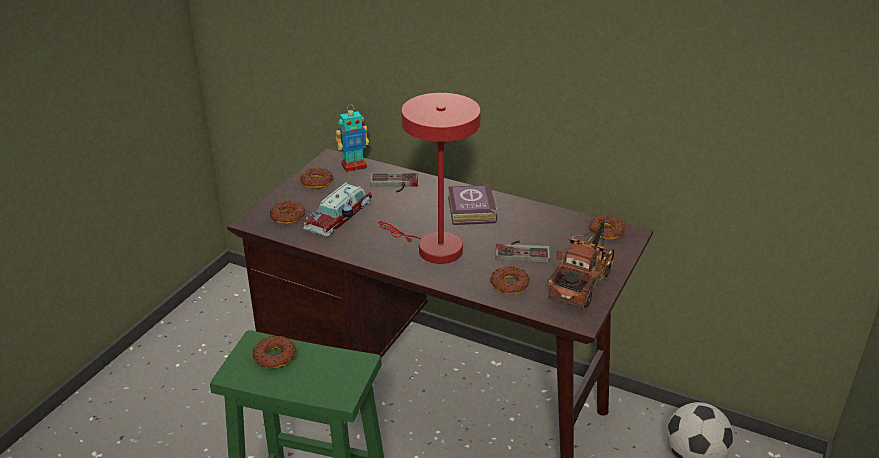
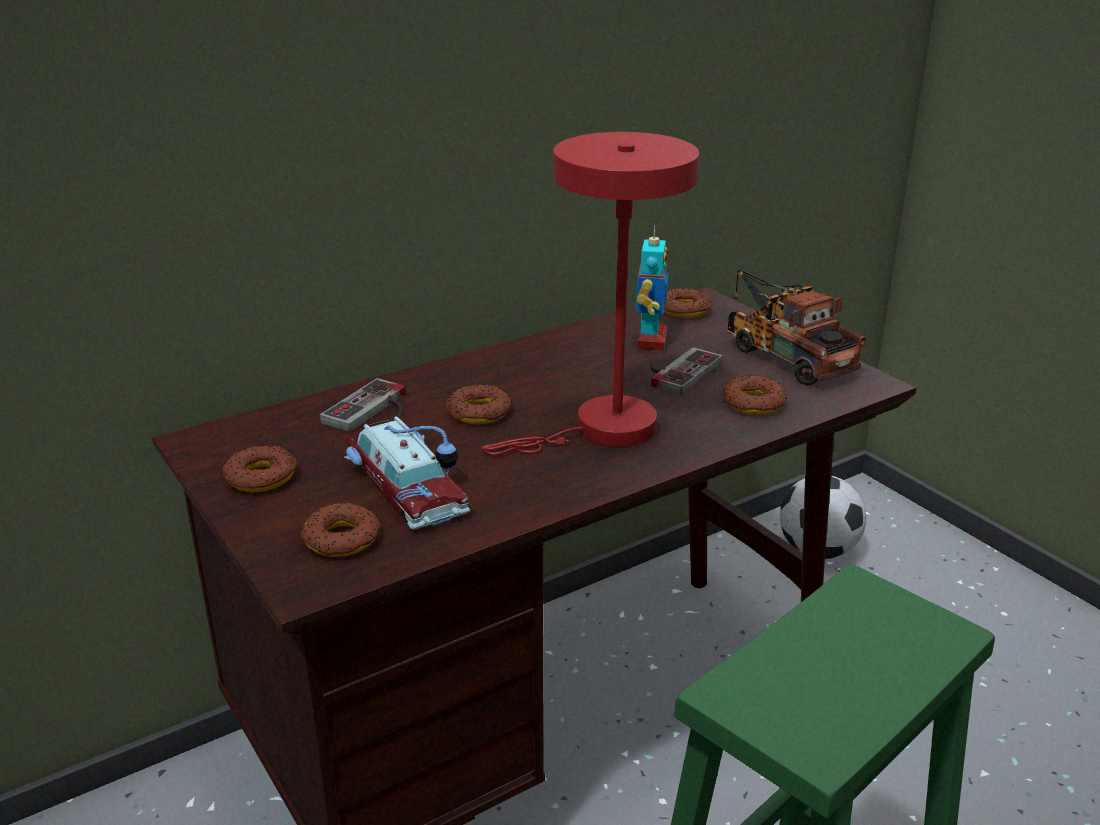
camera: 60 degrees left, 5 degrees down
(274, 357) = (792, 681): donut -> donut (479, 412)
(354, 166) = (260, 428): toy robot -> toy robot (650, 341)
(470, 210) = (529, 374): book -> none

